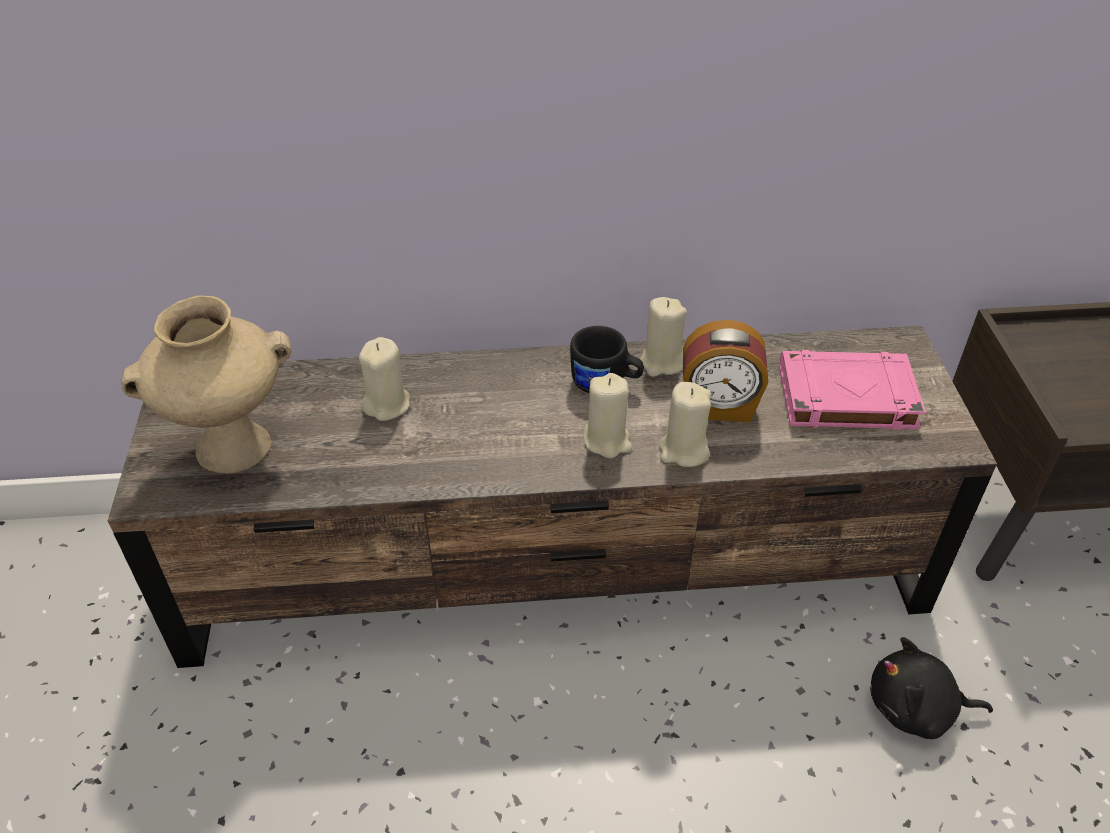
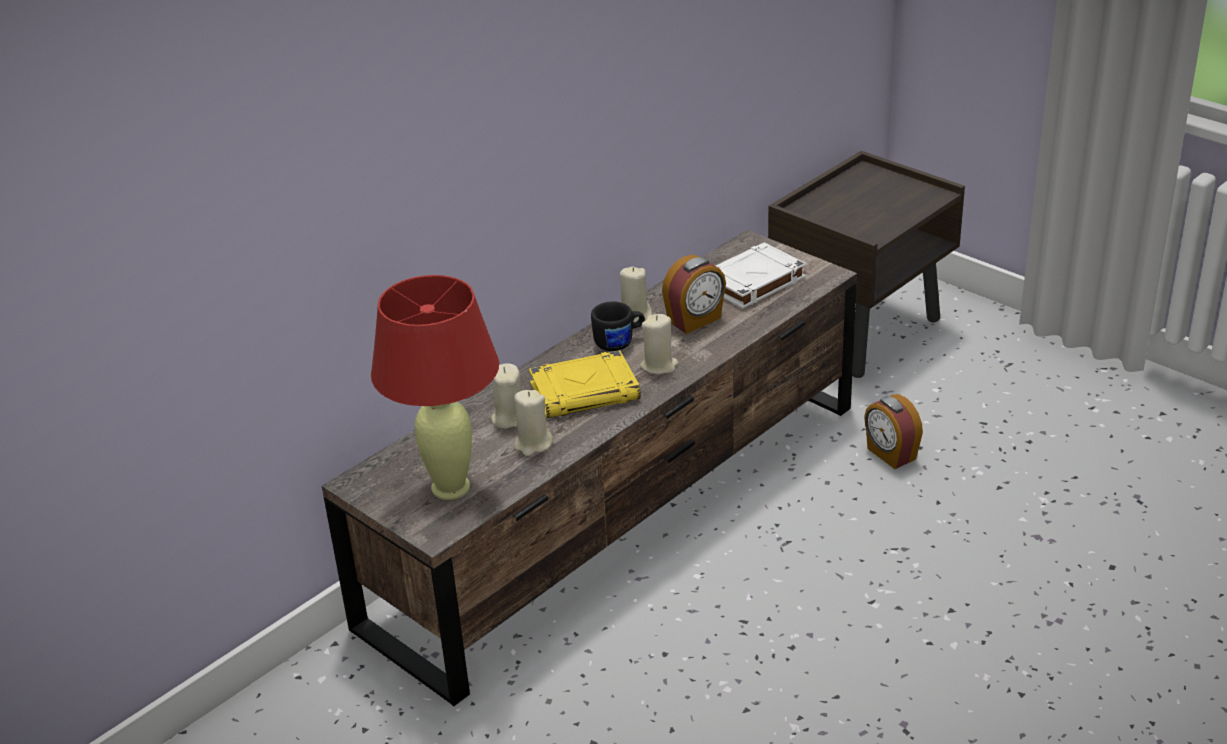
camera: 40 degrees left, 10 degrees down
(232, 449) = (450, 488): beige vase -> red table lamp
(495, 422) = (585, 391): none -> yellow book
(683, 450) = (704, 348): beige candle -> beige candle (533, 444)
(845, 397) = (752, 282): pink book -> white book
(916, 709) = (890, 454): black plush toy -> alarm clock

